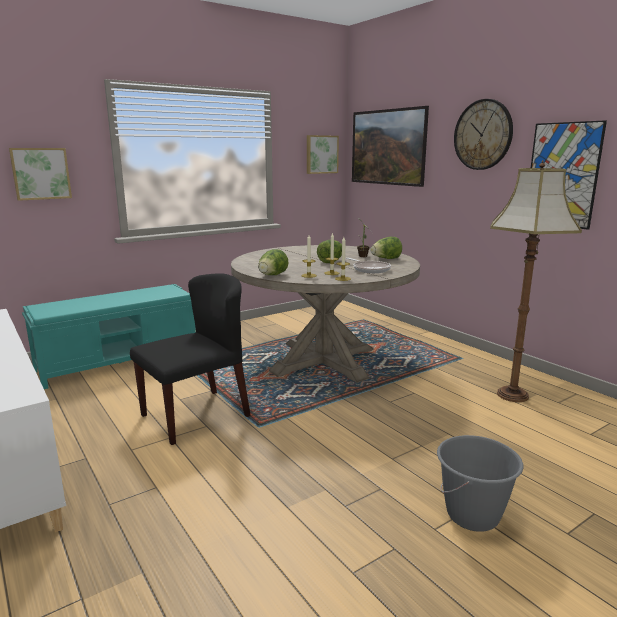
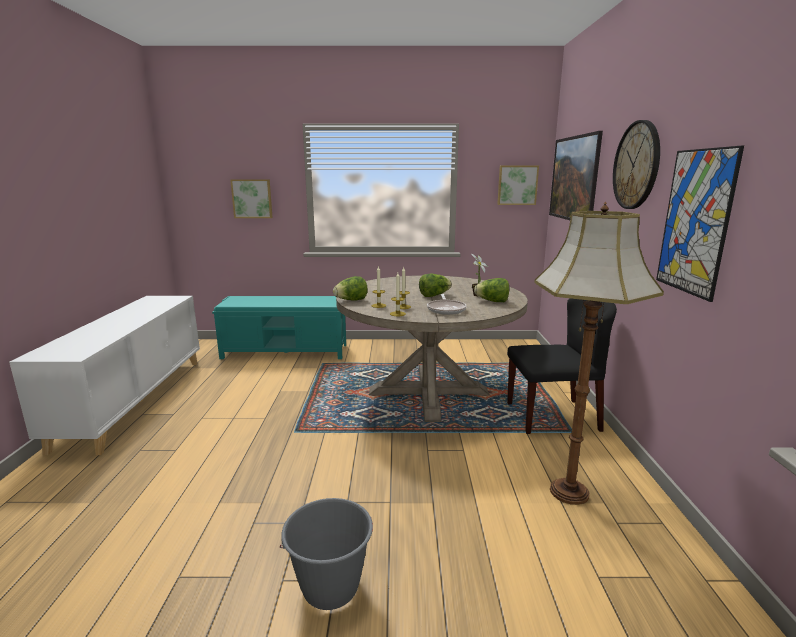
camera: 35 degrees right, 0 degrees up
(196, 415) = (271, 407): black chair -> black chair (553, 416)

